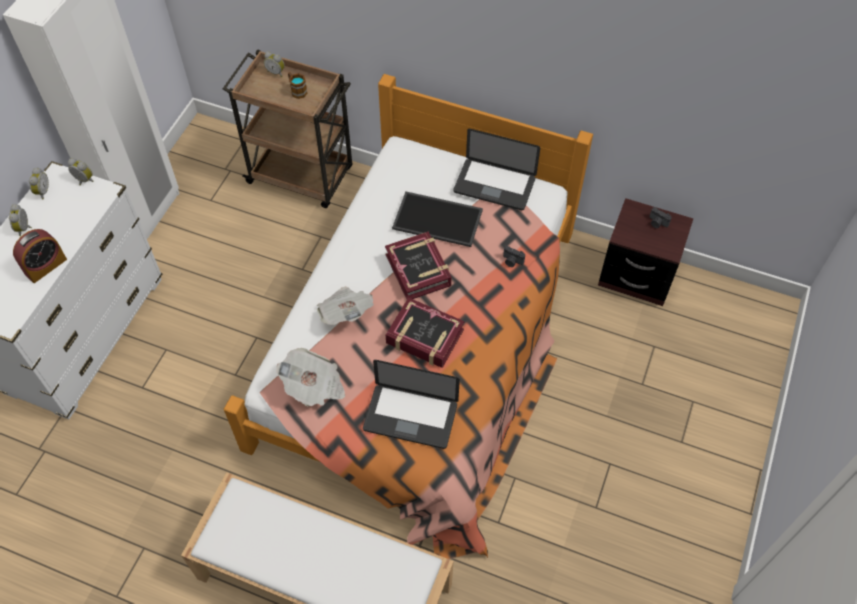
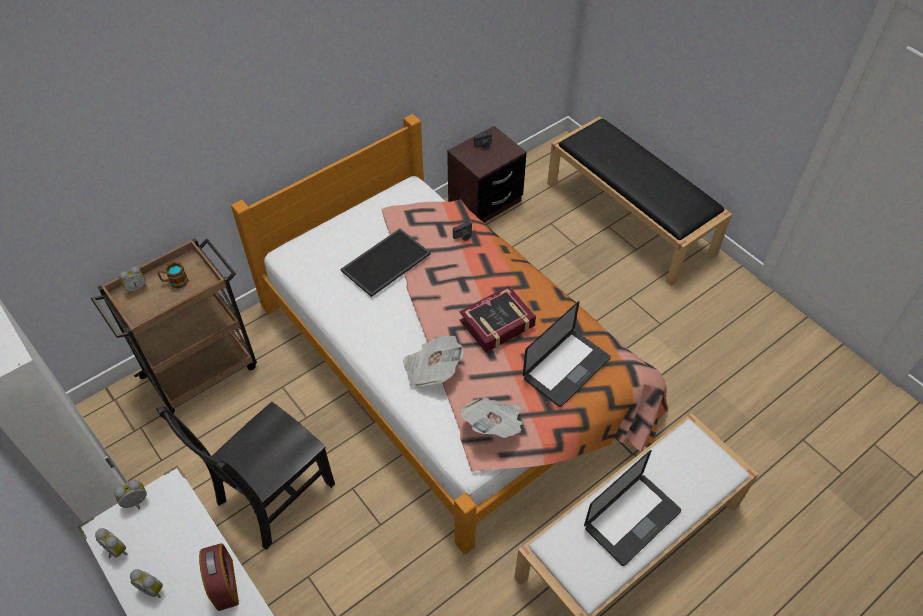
camera: 60 degrees left, 5 degrees down
(220, 287) = (272, 495): none -> black chair
(418, 270) = (428, 297): book -> none
(494, 185) = (381, 211): laptop -> laptop (632, 519)
(723, 417) = (630, 217): none -> black bench

